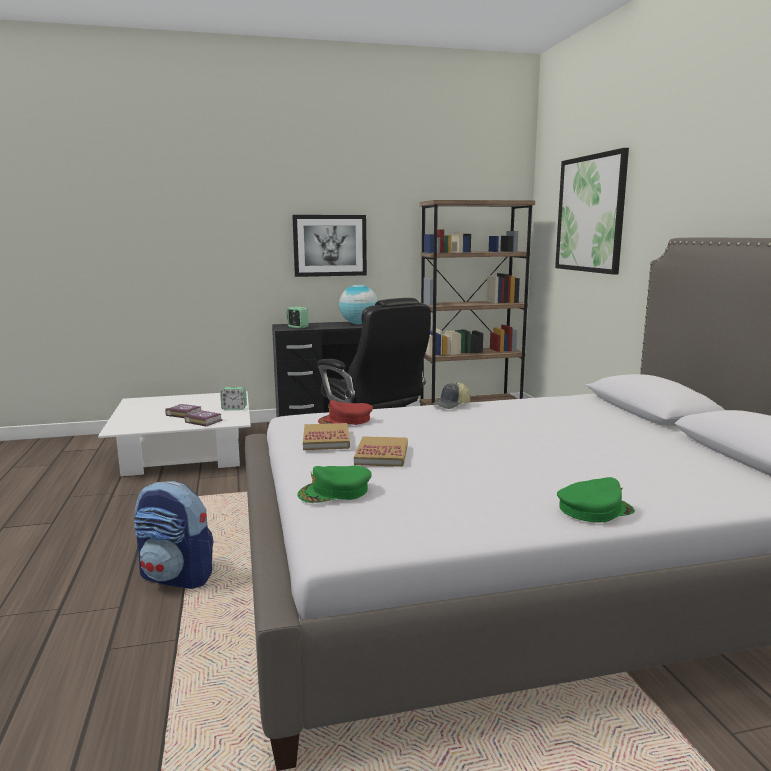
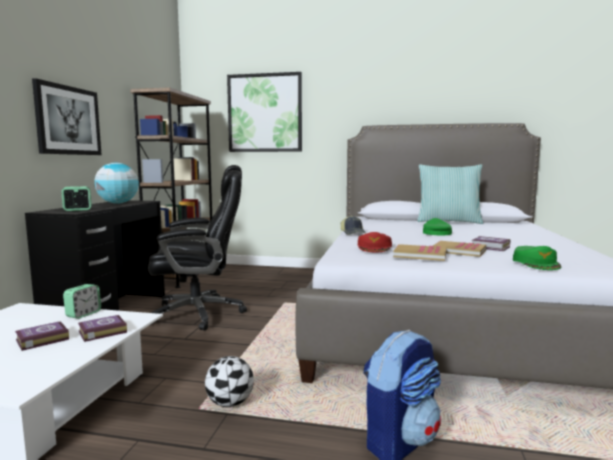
camera: 65 degrees left, 5 degrees down
(209, 504) = (230, 403): none -> football
(436, 469) = (491, 247): none -> book
(594, 509) = (553, 239): green cap -> green cap (436, 233)
(675, 437) = (448, 221): none -> pillow

